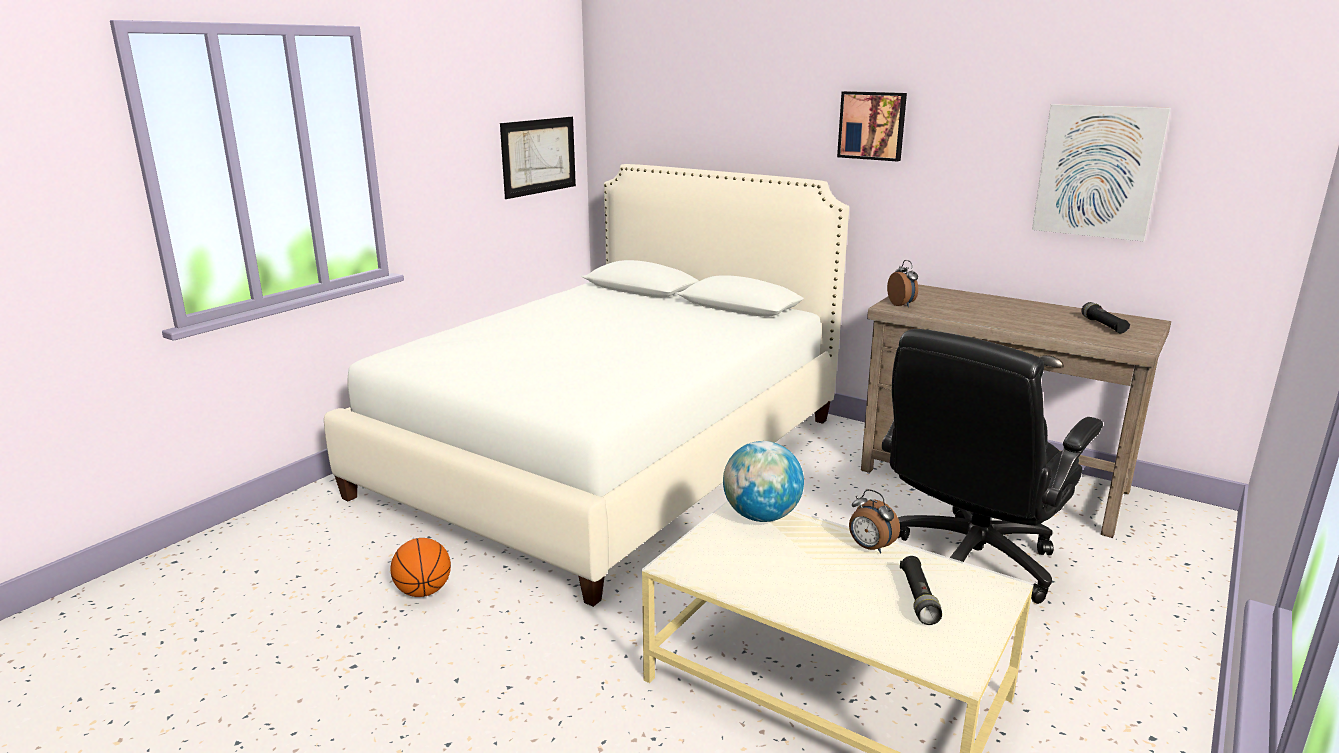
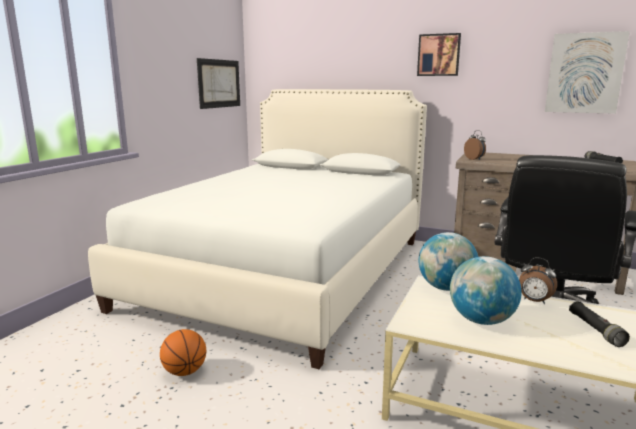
camera: 10 degrees left, 5 degrees down
(774, 569) = (481, 320): none -> globe

